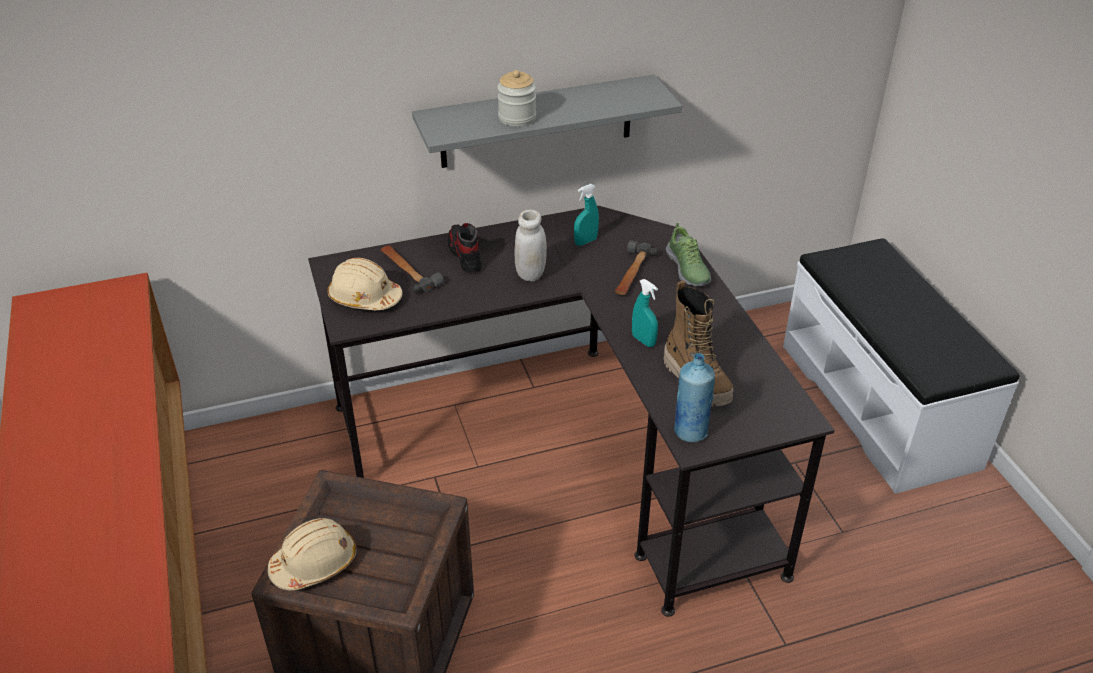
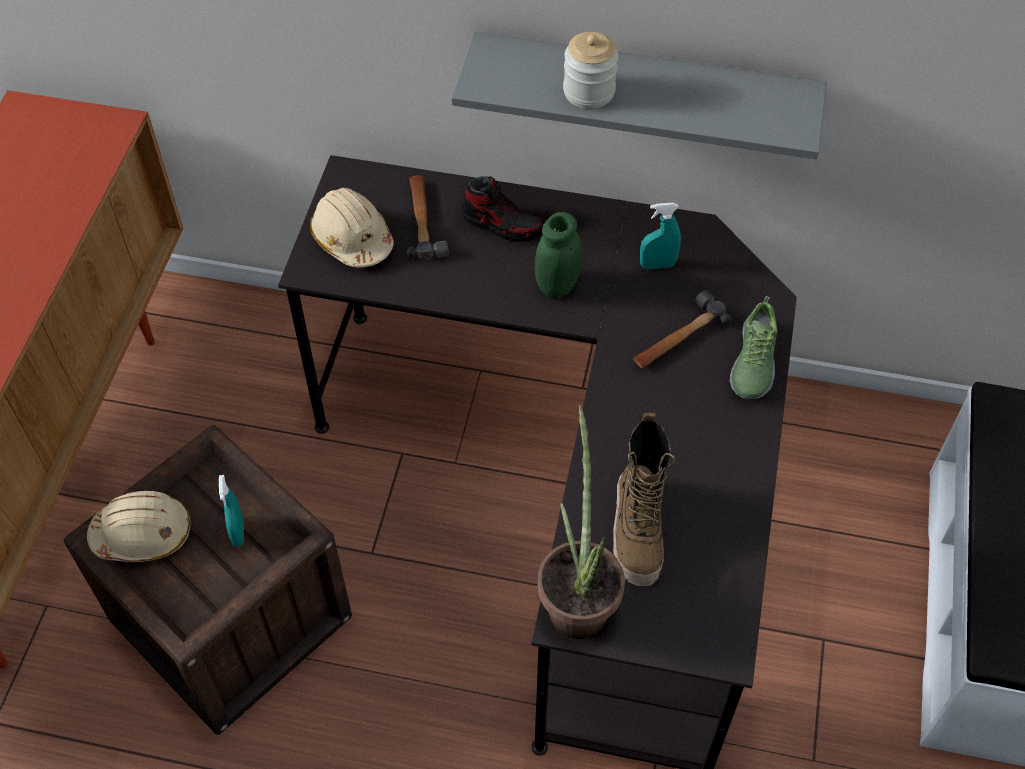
camera: 30 degrees right, 15 degrees up
(465, 255) = (502, 224): shoe -> shoe turned 105 degrees clockwise
(530, 274) = (557, 285): white jar -> green jar
(643, 340) = (618, 444): turquoise spray bottle -> turquoise spray bottle (238, 532)
(690, 431) = (577, 599): blue bottle -> potted plant

